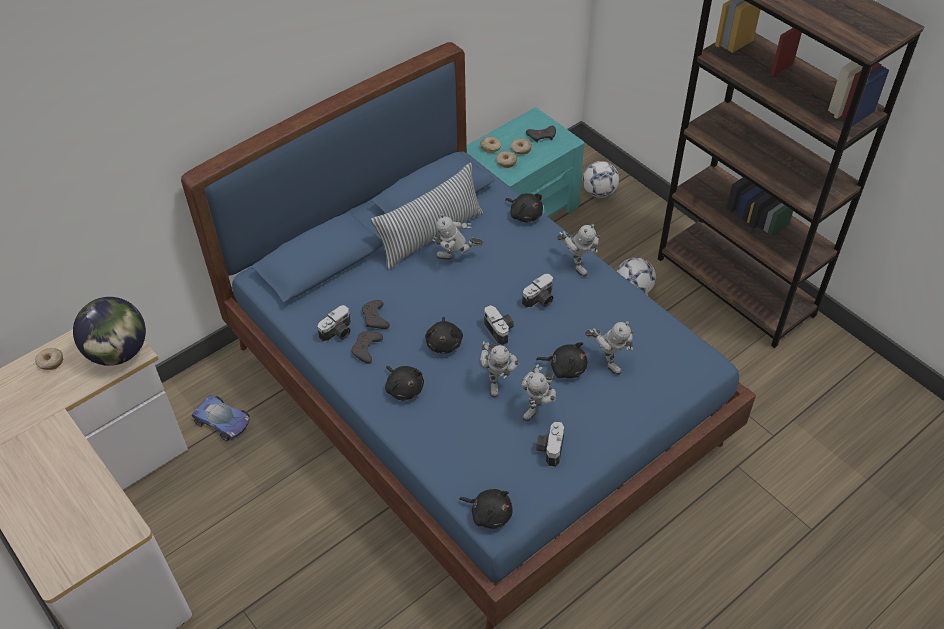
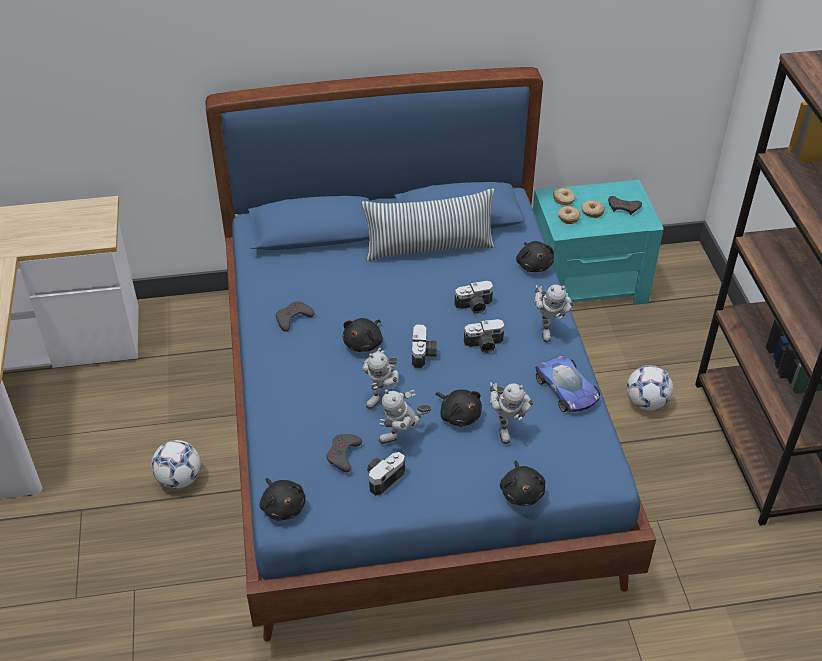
camera: 30 degrees right, 5 degrees down
(50, 362) = (35, 217): donut -> none
(118, 352) = (89, 232): globe -> none
(223, 421) = (183, 349): toy car -> toy car (567, 390)
(338, 333) = (280, 295): camera -> camera (474, 306)
(375, 318) = (322, 296): grey game controller -> grey game controller (343, 455)
(404, 388) = (297, 365): black plush toy -> black plush toy (522, 492)
(456, 259) = (435, 277): toy robot -> none
(599, 192) = (681, 297): football -> football (179, 479)

